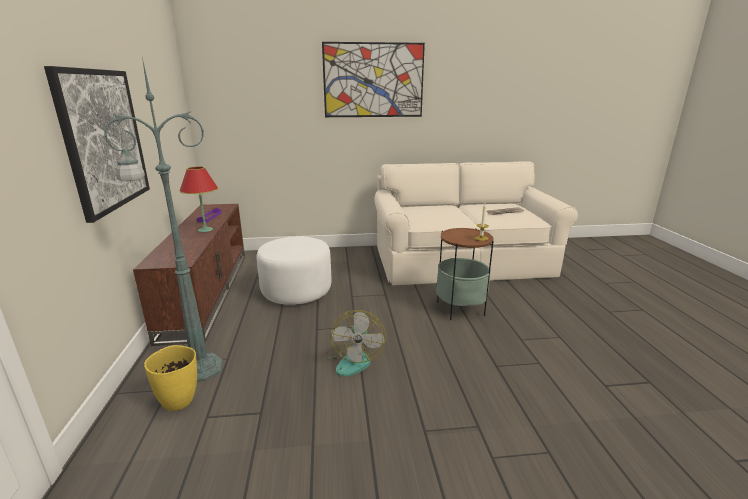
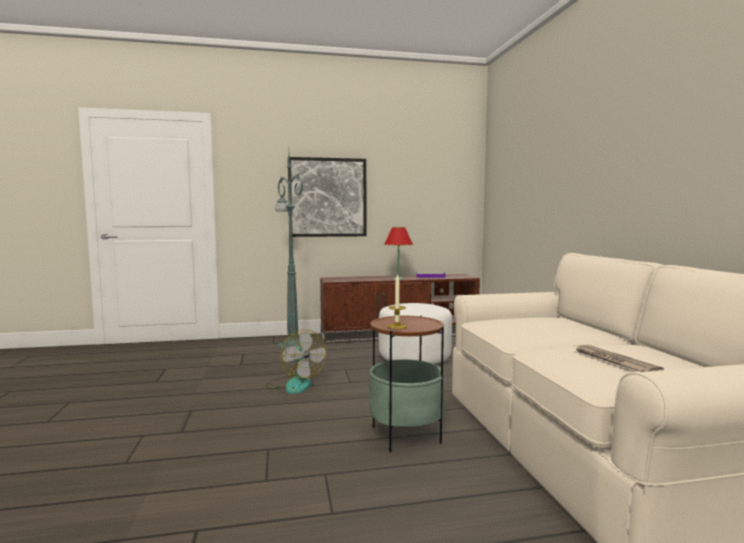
camera: 85 degrees right, 15 degrees down
(179, 401) = (260, 347): yellow vase -> none
(354, 359) = (294, 384): fan -> fan turned 120 degrees counterclockwise
(373, 80) = (597, 138): picture -> none

